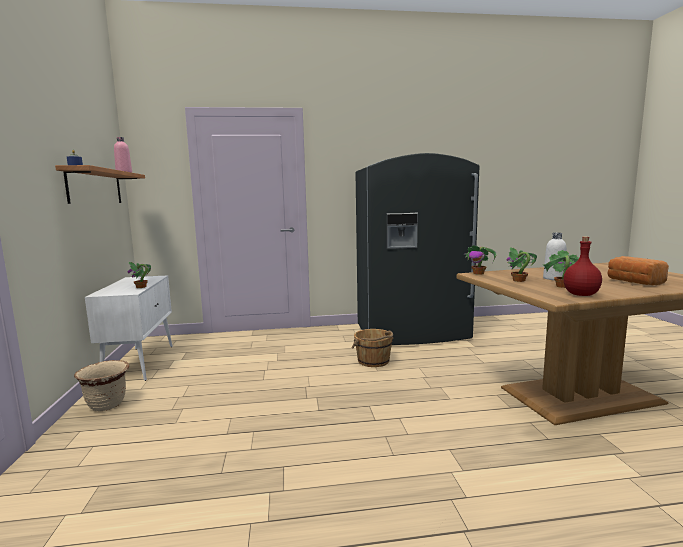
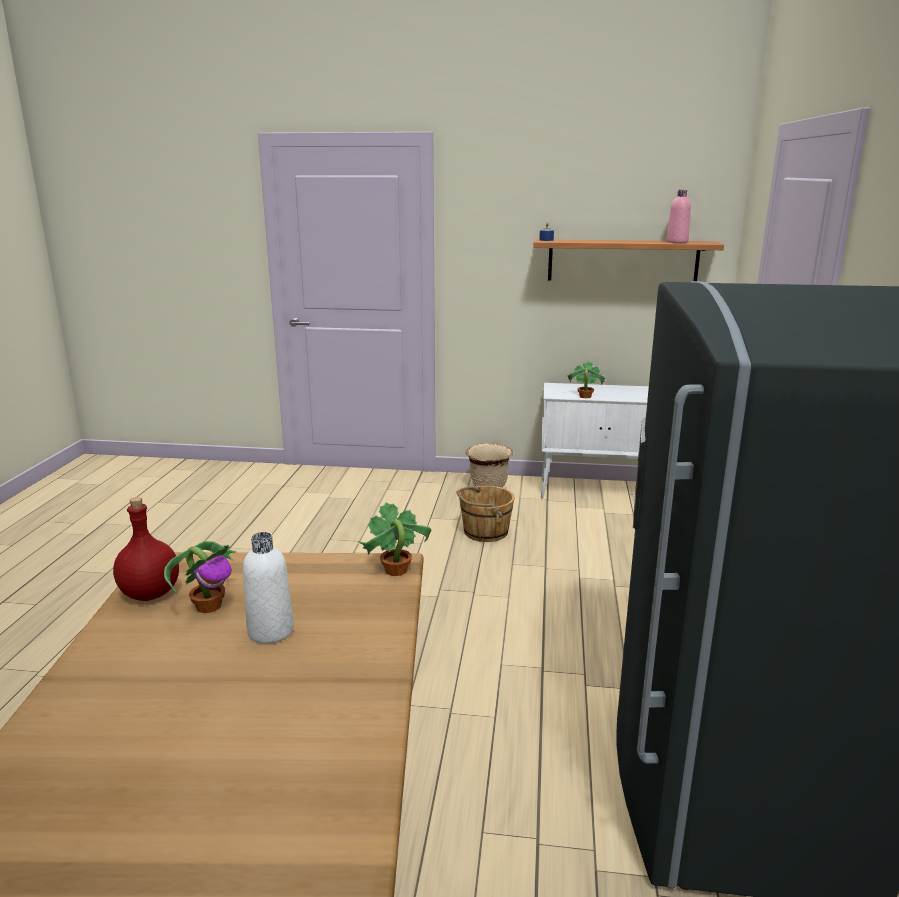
camera: 105 degrees right, 10 degrees up
(374, 361) = (545, 669): brown bucket -> brown bucket (484, 532)
(519, 280) = (295, 585): potted plant -> none
(633, 282) = (128, 714): bread -> none

